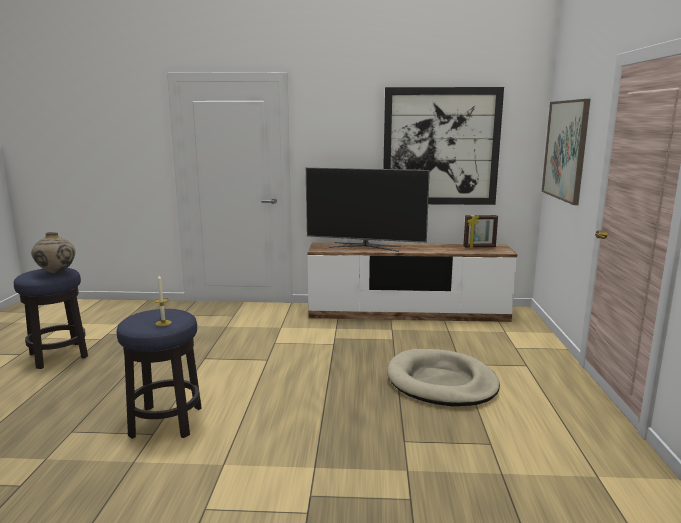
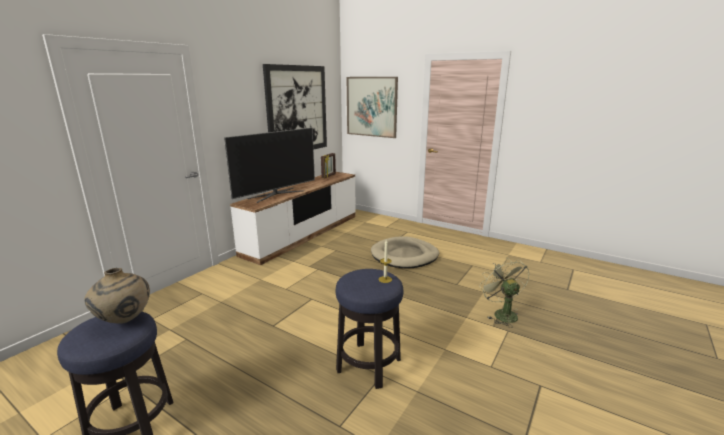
camera: 60 degrees left, 5 degrees up
(354, 499) = (501, 313): none -> green fan

